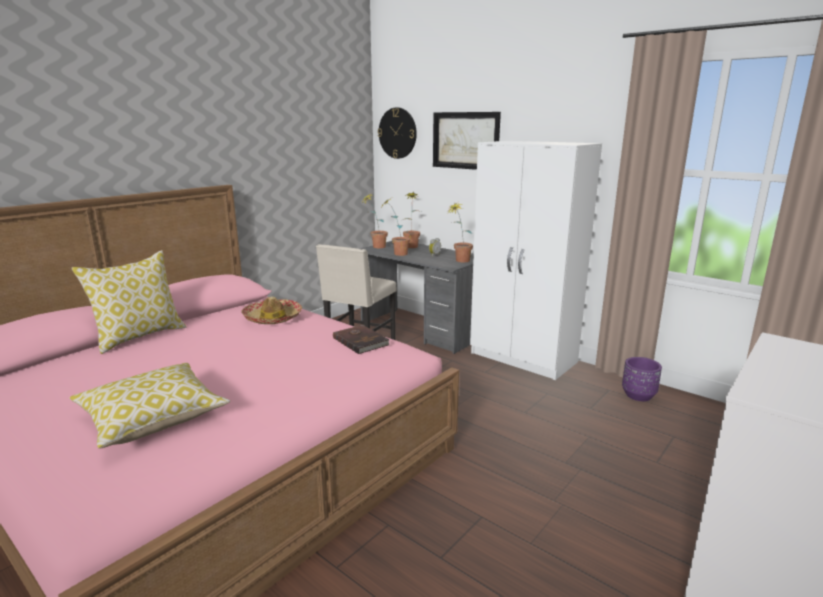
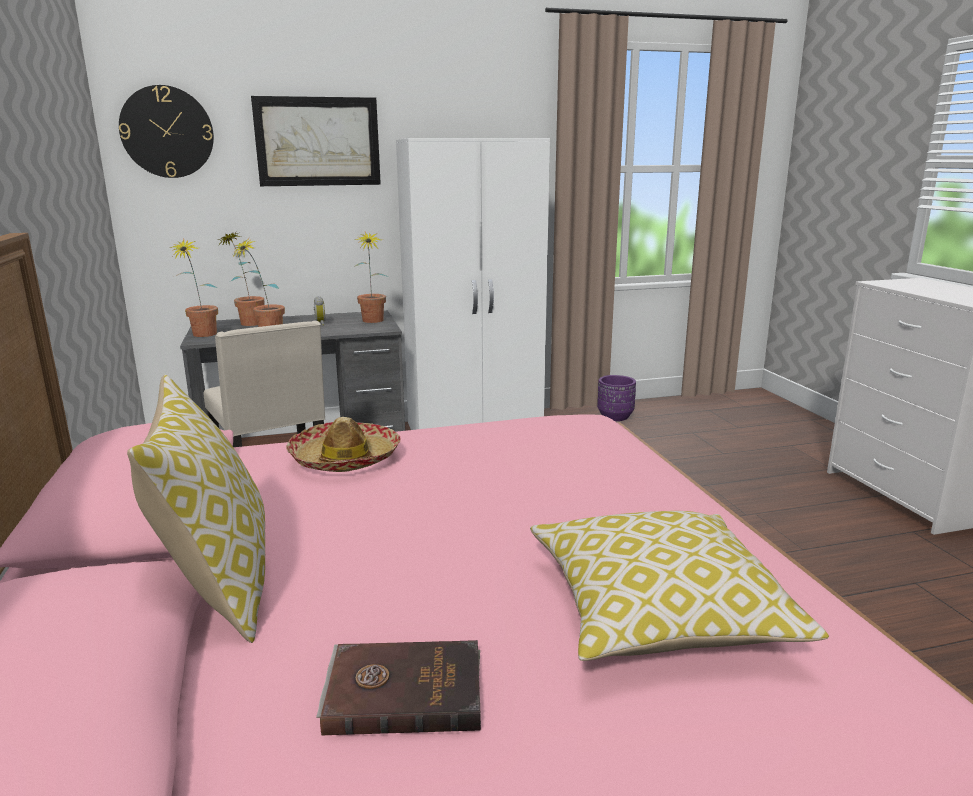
camera: 55 degrees left, 0 degrees up
(361, 341) = (528, 428): brown book -> brown book (403, 690)

